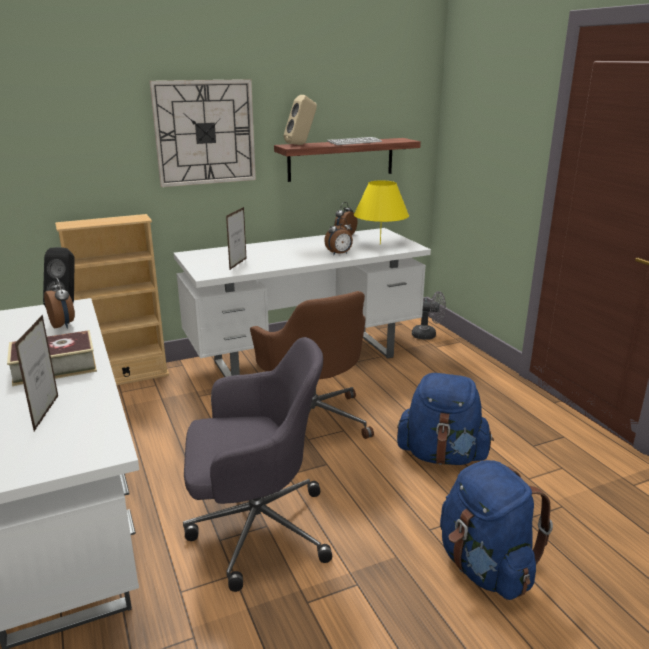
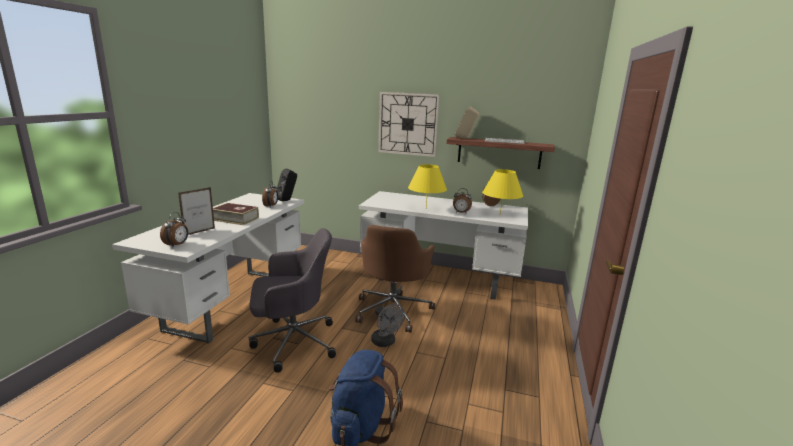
camera: 40 degrees right, 5 degrees down
(64, 450) = (177, 245): none -> alarm clock
(126, 377) = (343, 255): beige bookcase -> none
(238, 264) = (395, 203): picture frame -> none
(255, 528) = (292, 342): grey office chair -> grey office chair turned 45 degrees counterclockwise
(291, 260) = (426, 209): none -> yellow table lamp
(428, 335) = (542, 297): grey fan -> grey fan (385, 342)
(442, 455) = (434, 362): blue backpack -> none

